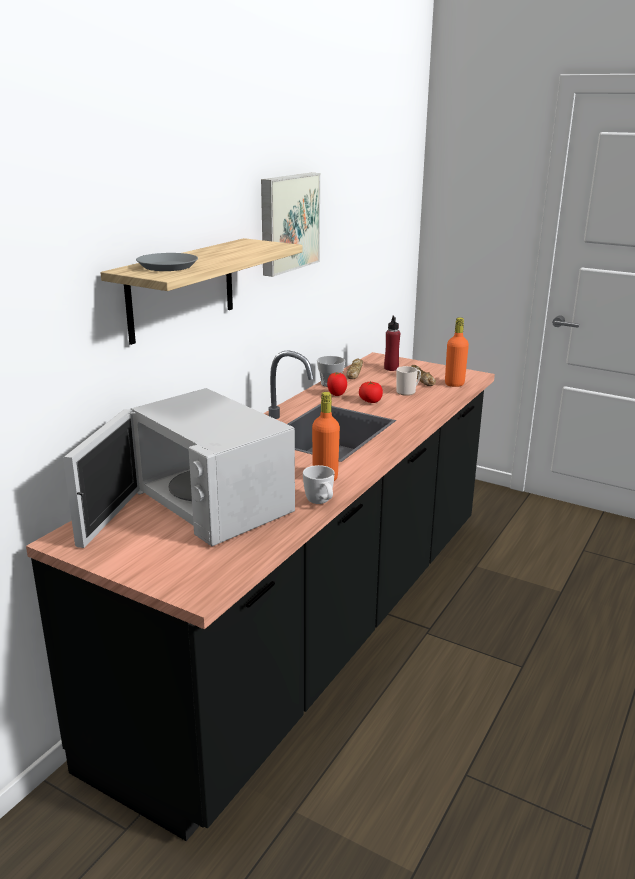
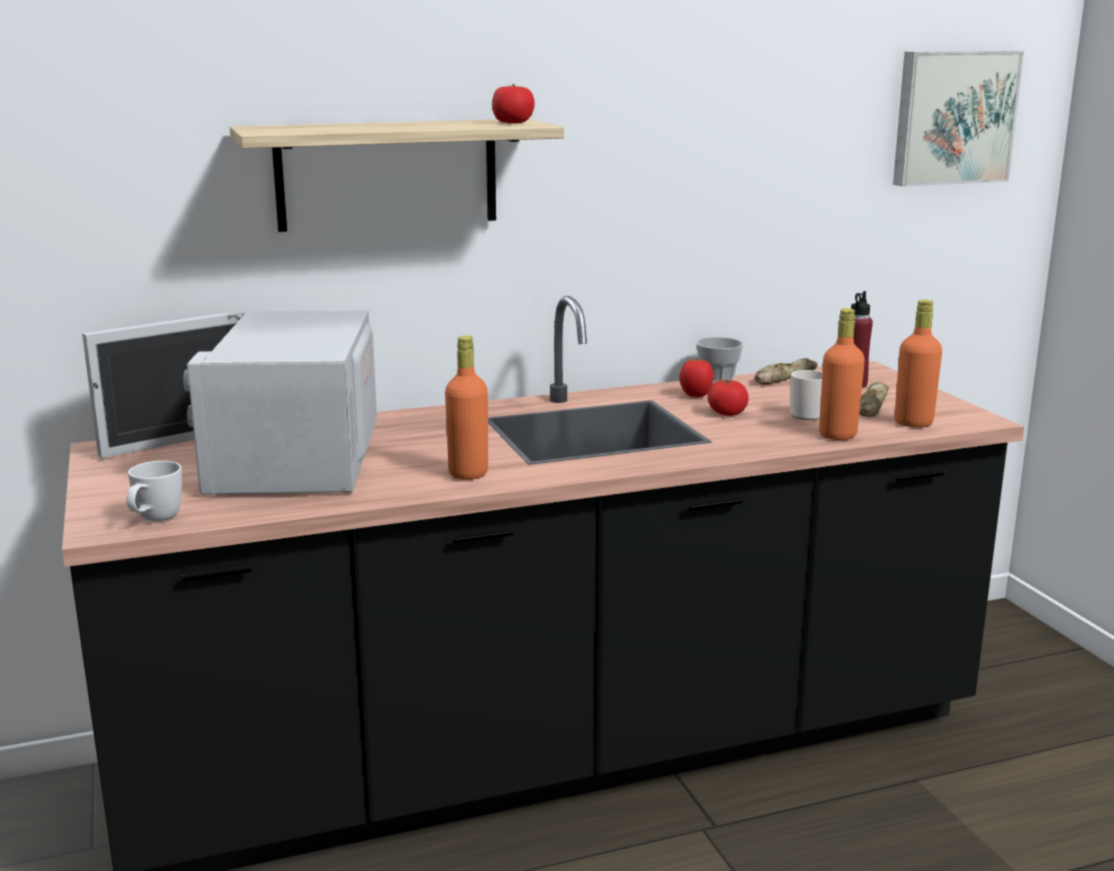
camera: 40 degrees right, 5 degrees down
(167, 266) = (305, 127): grey plate -> none
(262, 244) = (513, 122): none -> tomato
(287, 222) = (641, 107): picture -> picture (952, 117)
(321, 503) = (402, 495): white mug -> white mug (154, 521)
(439, 400) = (837, 435): none -> orange bottle

